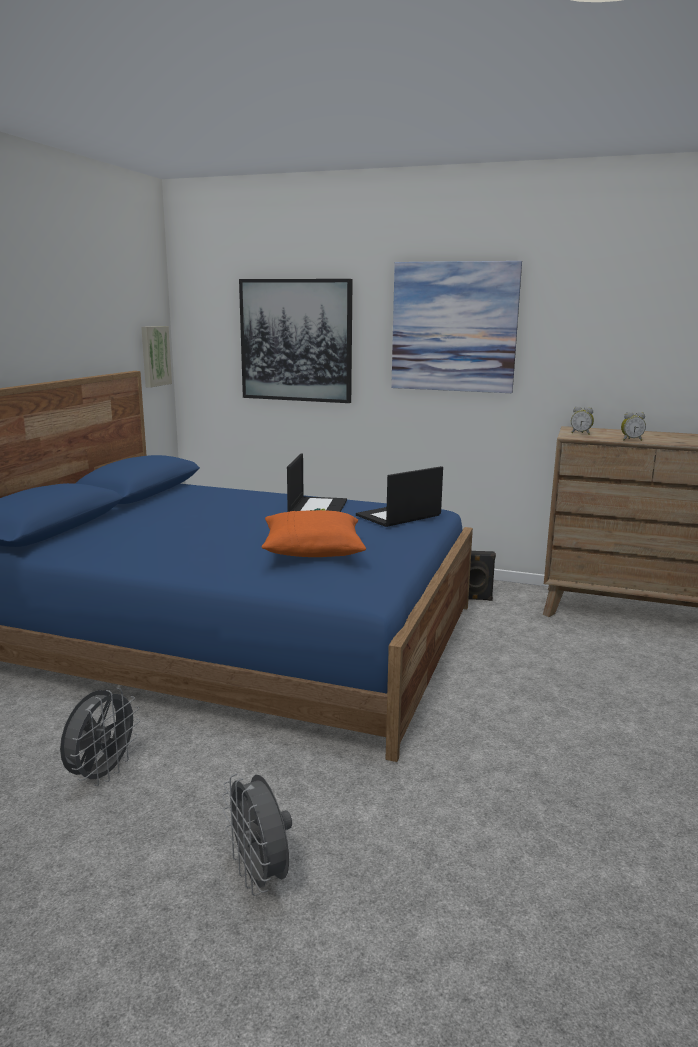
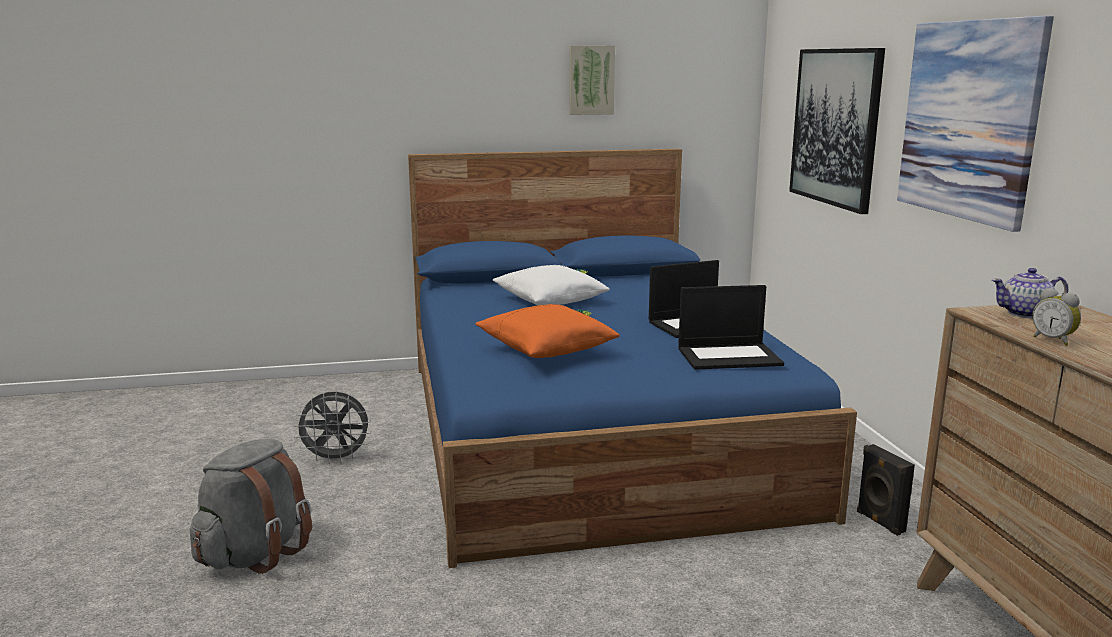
camera: 60 degrees right, 0 degrees up
(154, 356) = (723, 135): picture -> picture (591, 80)
(173, 527) = (550, 301): none -> white pillow
(260, 877) = (256, 553): grey fan -> grey backpack
(398, 516) = (730, 356): laptop -> laptop turned 150 degrees clockwise
(581, 433) = (1026, 313): alarm clock -> teapot

